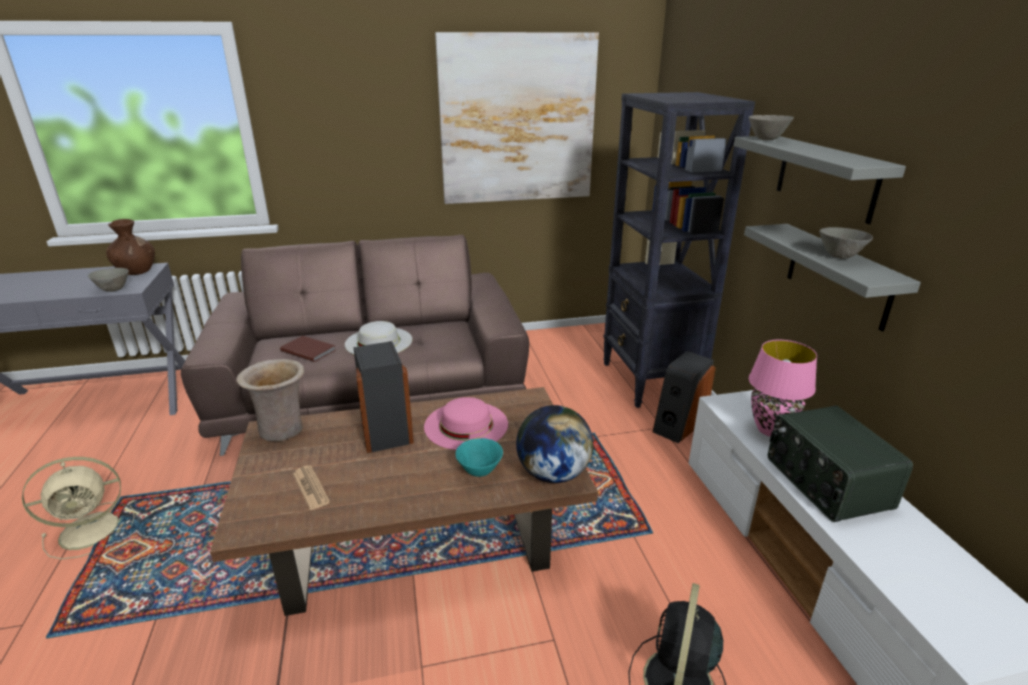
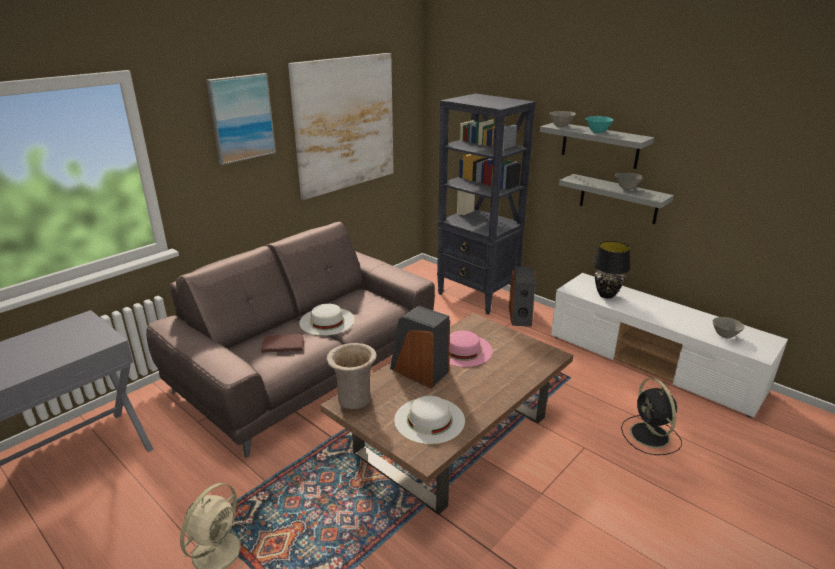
camera: 35 degrees left, 0 degrees up
(114, 289) = (91, 346): grey bowl -> grey bowl (724, 336)
(136, 271) = (76, 325): brown vase -> none
(311, 488) = (429, 419): newspaper -> white hat
(367, 92) = (241, 118): none -> picture
(479, 471) = (506, 370): turquoise bowl -> turquoise bowl (597, 132)
(553, 474) = (543, 355): globe -> none
(770, 430) = (606, 295): pink table lamp -> black table lamp
(825, 483) = (654, 311): radio -> none

